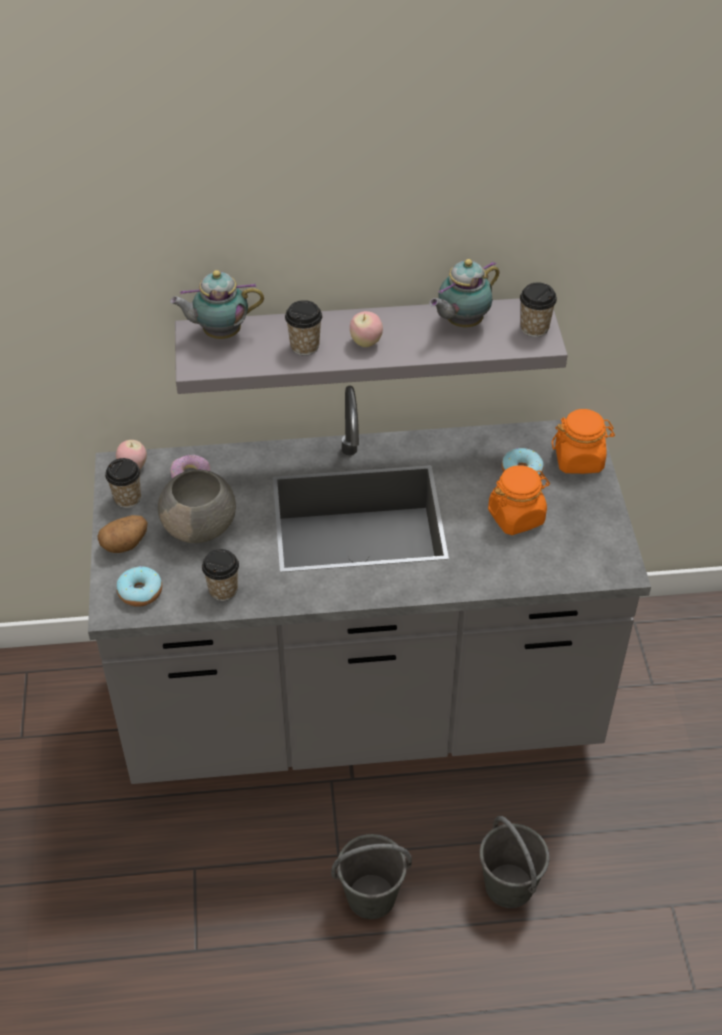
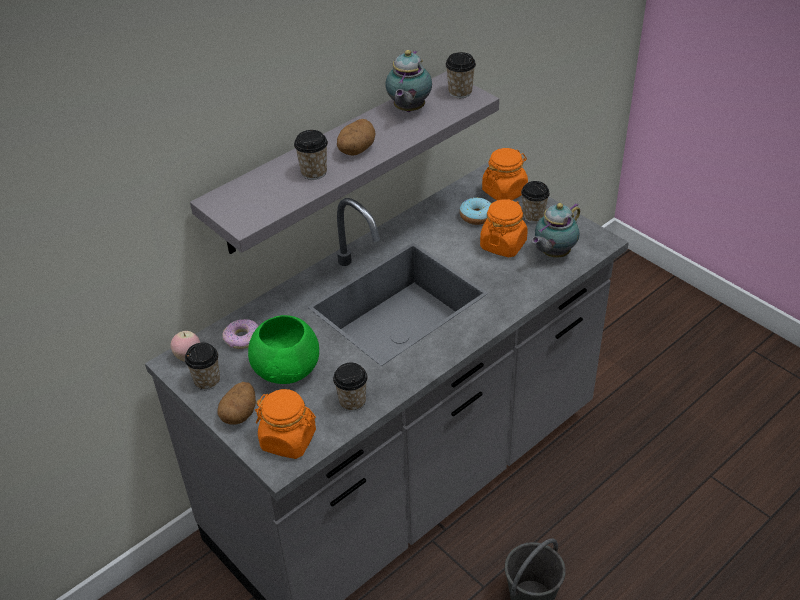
camera: 35 degrees left, 5 degrees down
(140, 592) = (289, 440): donut -> orange jar
(201, 526) = (287, 368): grey bowl -> green bowl
(219, 333) = (237, 193): teapot -> teapot (553, 254)
(366, 342) = (356, 150): apple -> potato
(509, 887) = (610, 530): grey bucket -> none
(580, 503) = (533, 216): none -> cup

